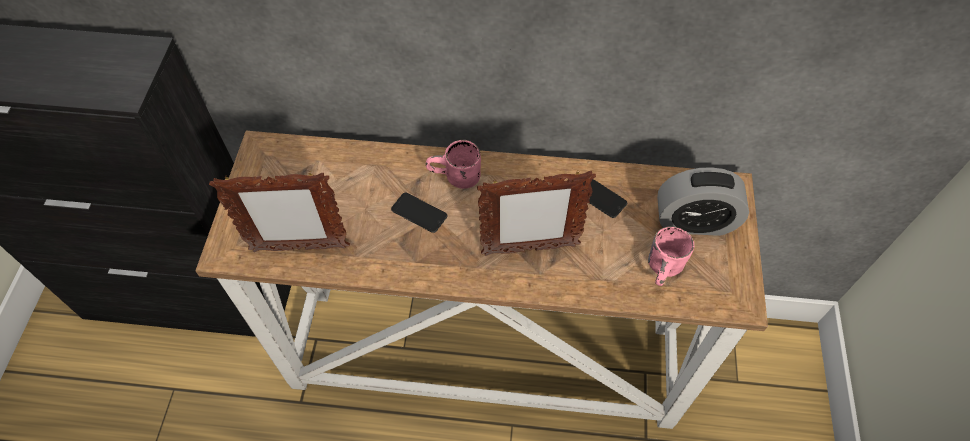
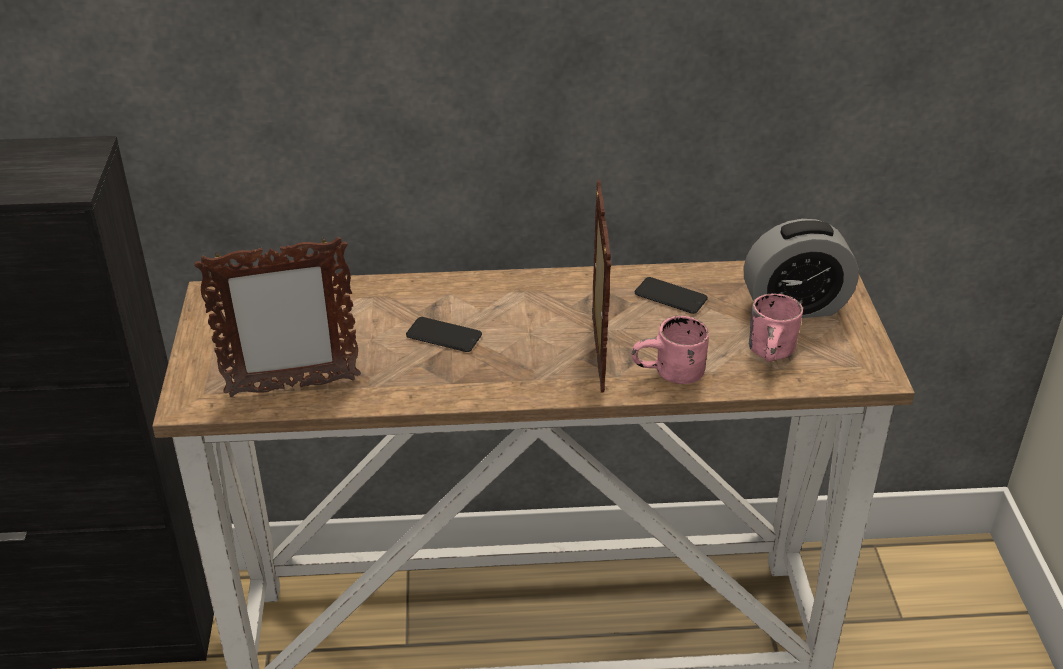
camera: 10 degrees left, 20 degrees down
(455, 179) = (483, 298): pink mug -> pink mug (671, 375)
(529, 249) = (596, 354): picture frame -> picture frame turned 75 degrees counterclockwise

